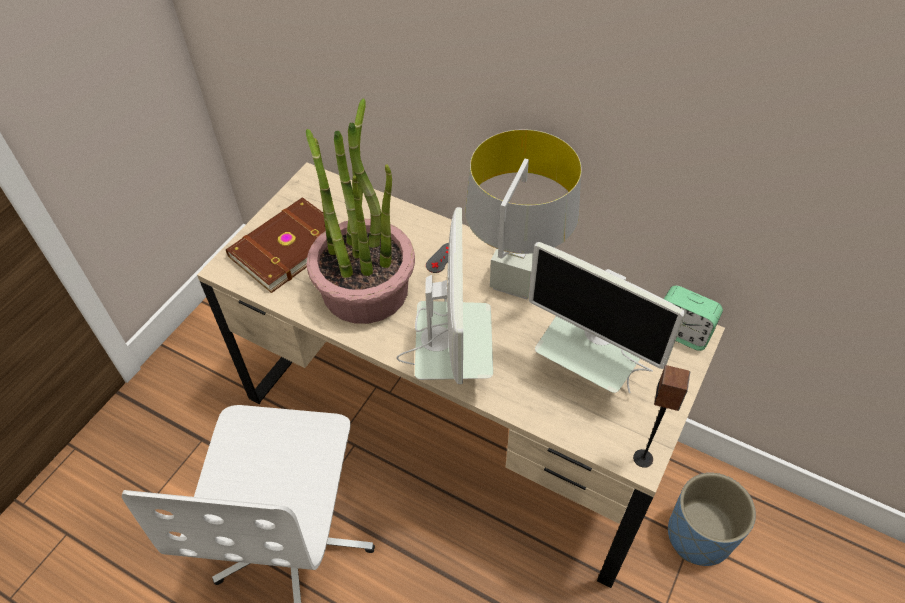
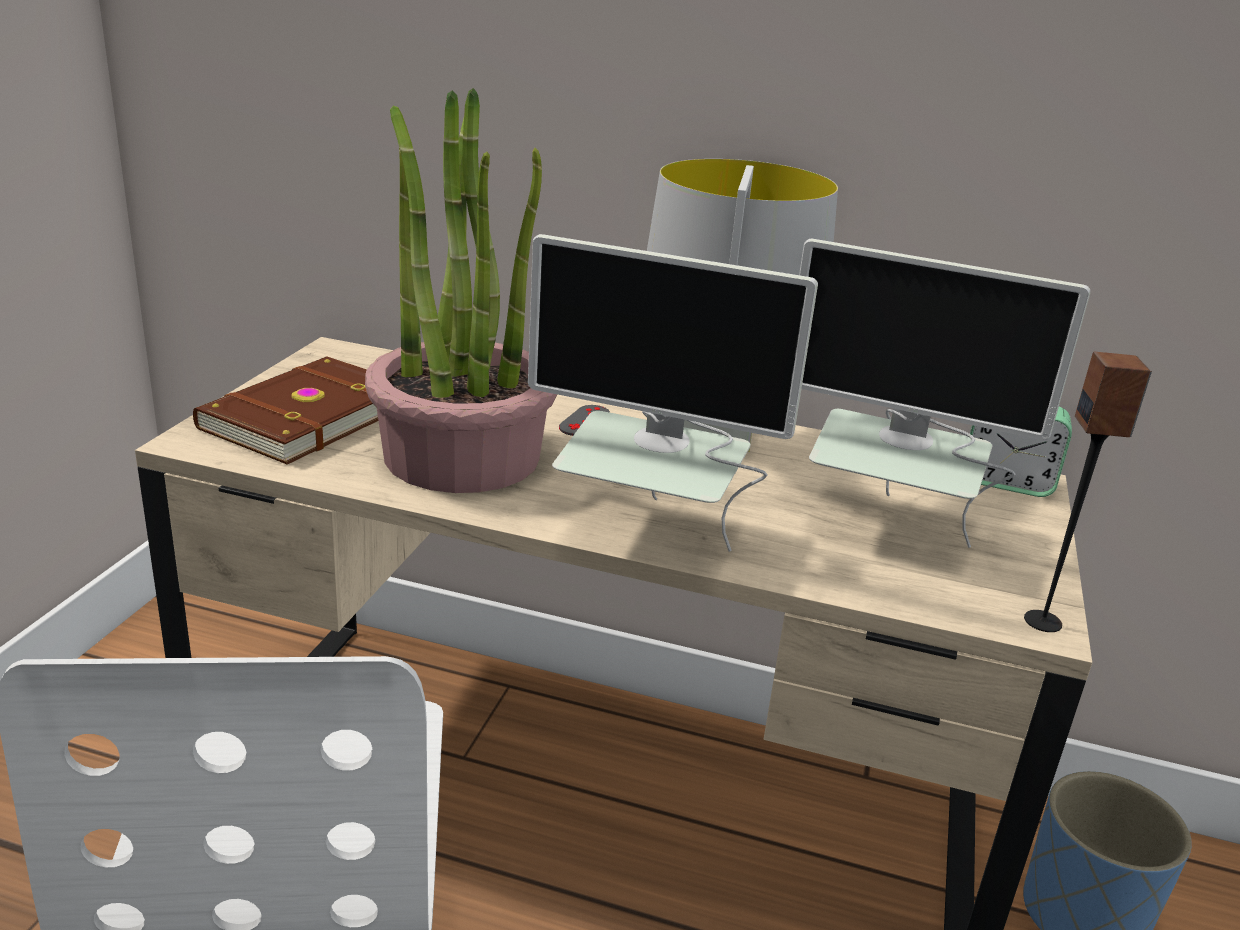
camera: 15 degrees left, 25 degrees down
(450, 366) = (649, 533): monitor -> monitor turned 120 degrees clockwise

